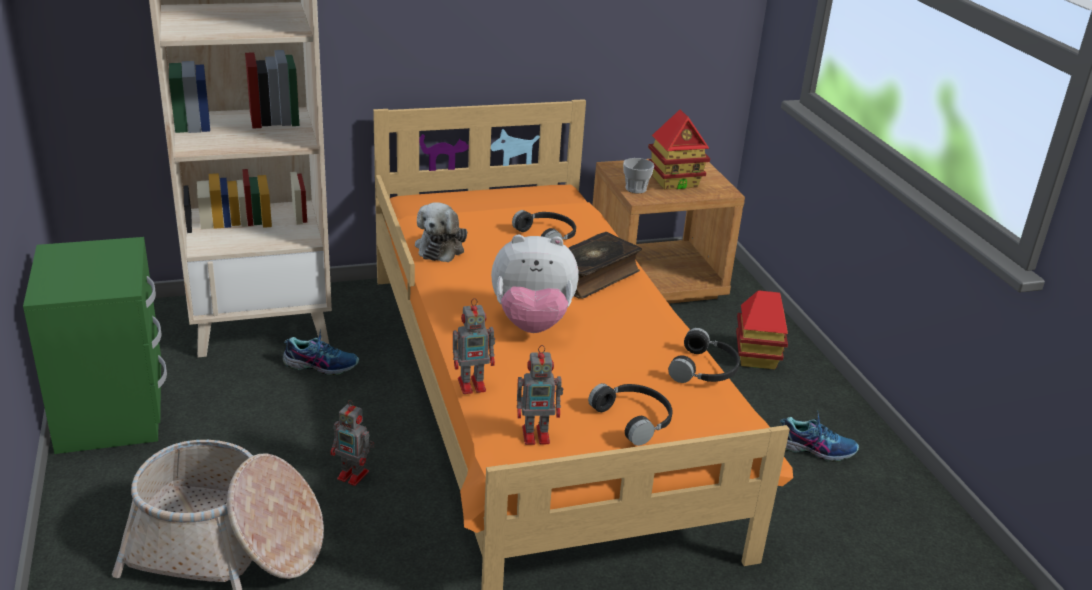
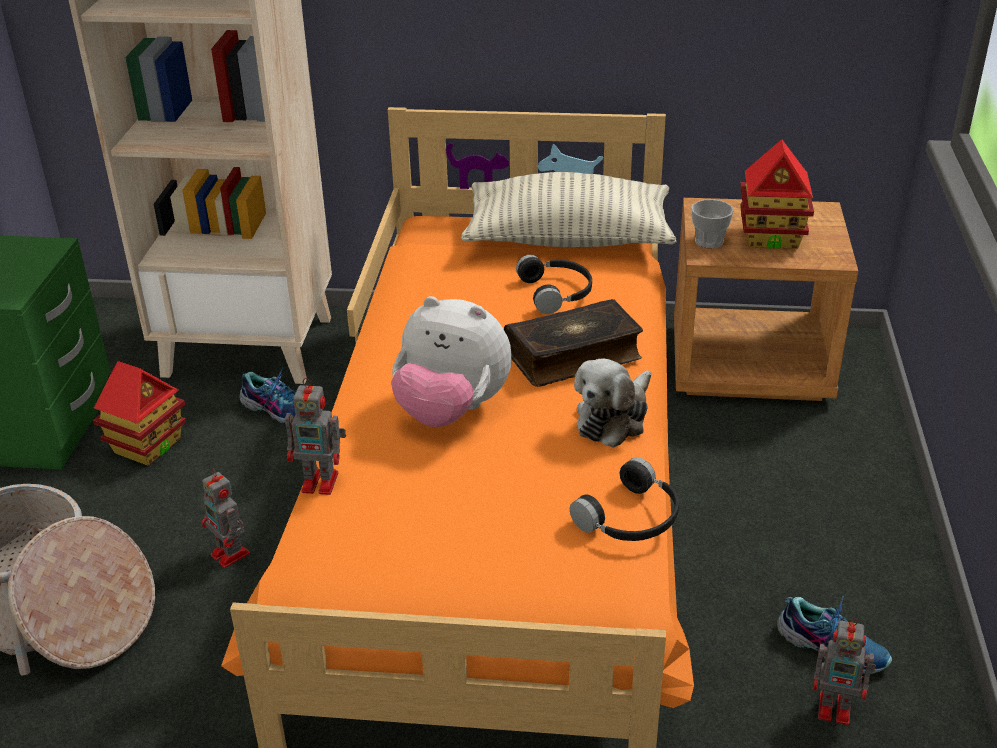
camera: 25 degrees right, 5 degrees up
(441, 247) = (416, 290): plush toy -> plush toy (614, 418)
(527, 200) = (568, 239): none -> pillow
(537, 435) = (348, 568): toy robot -> toy robot (836, 708)
(635, 419) = (486, 572): black headphones -> none
(756, 357) = (827, 495): toy house -> toy house (147, 446)

